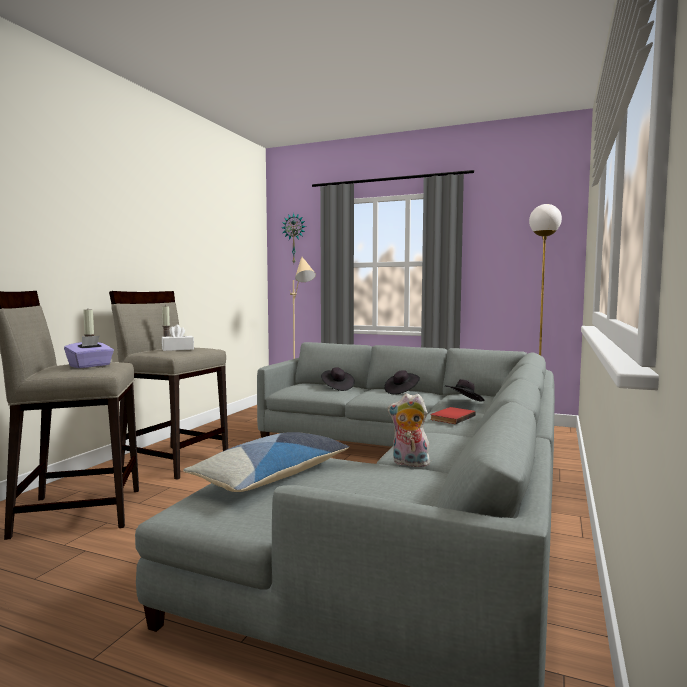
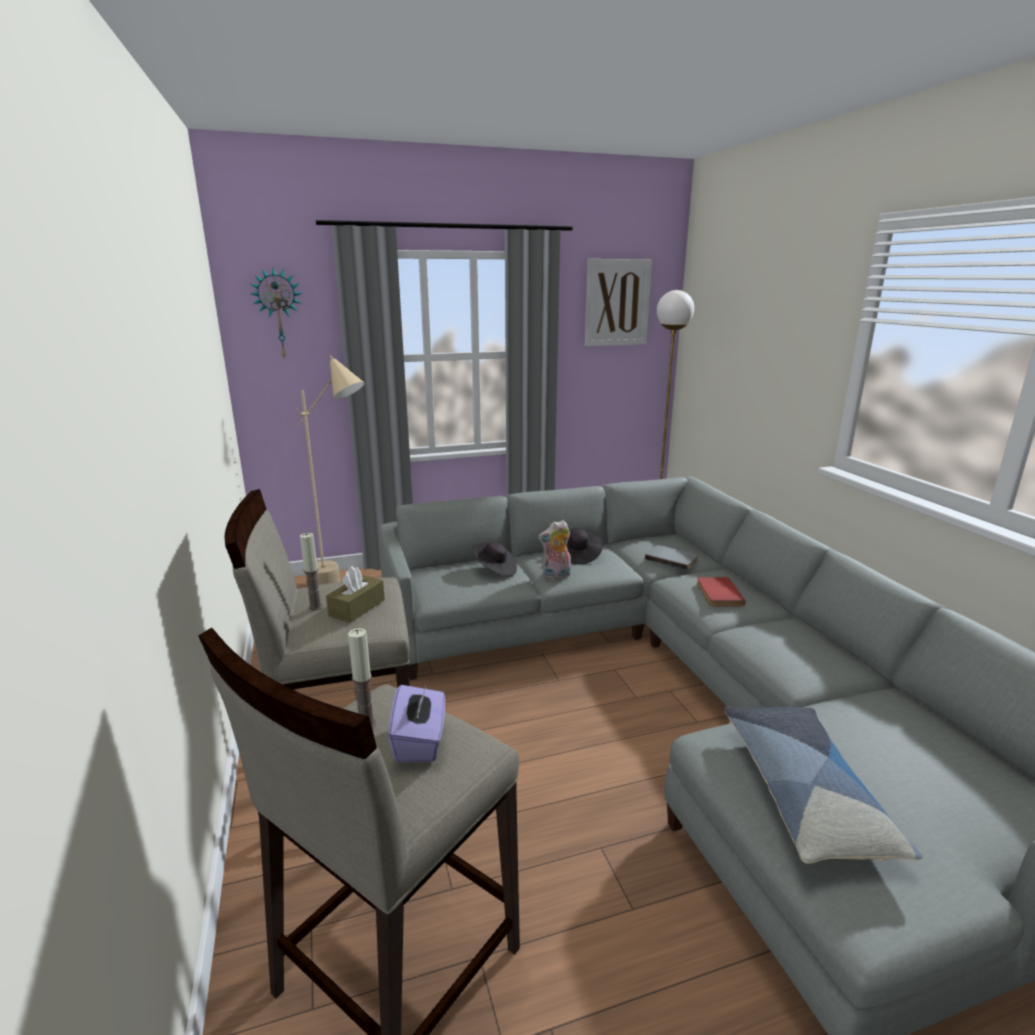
camera: 40 degrees left, 15 degrees up
(178, 349) = (357, 608): white tissue box -> brown tissue box
(409, 463) = (834, 695): plush toy -> plush toy (556, 576)
(464, 402) = (672, 559): black hat -> grey book
(521, 224) = (617, 303): none -> picture

